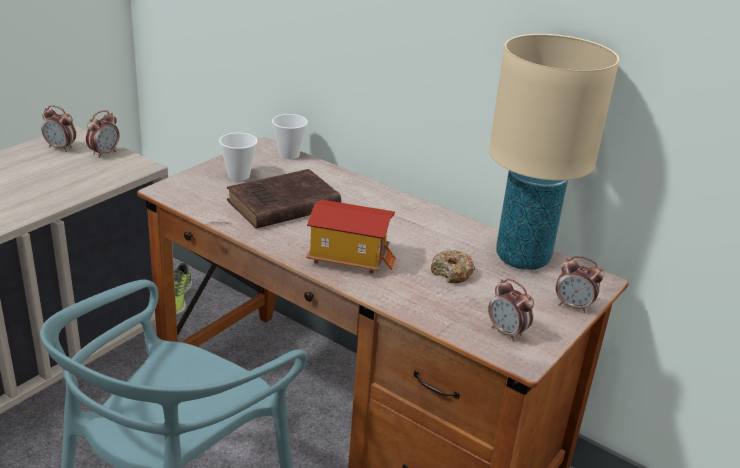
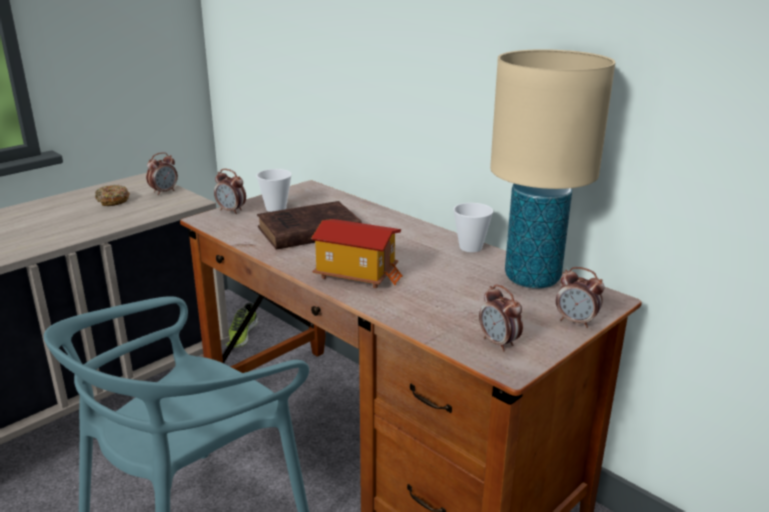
camera: 10 degrees right, 5 degrees down
(61, 148) = (128, 188): alarm clock -> alarm clock (231, 211)
(289, 155) = (328, 193): cup -> cup (470, 247)
(452, 273) = (456, 289): donut -> donut (113, 201)

